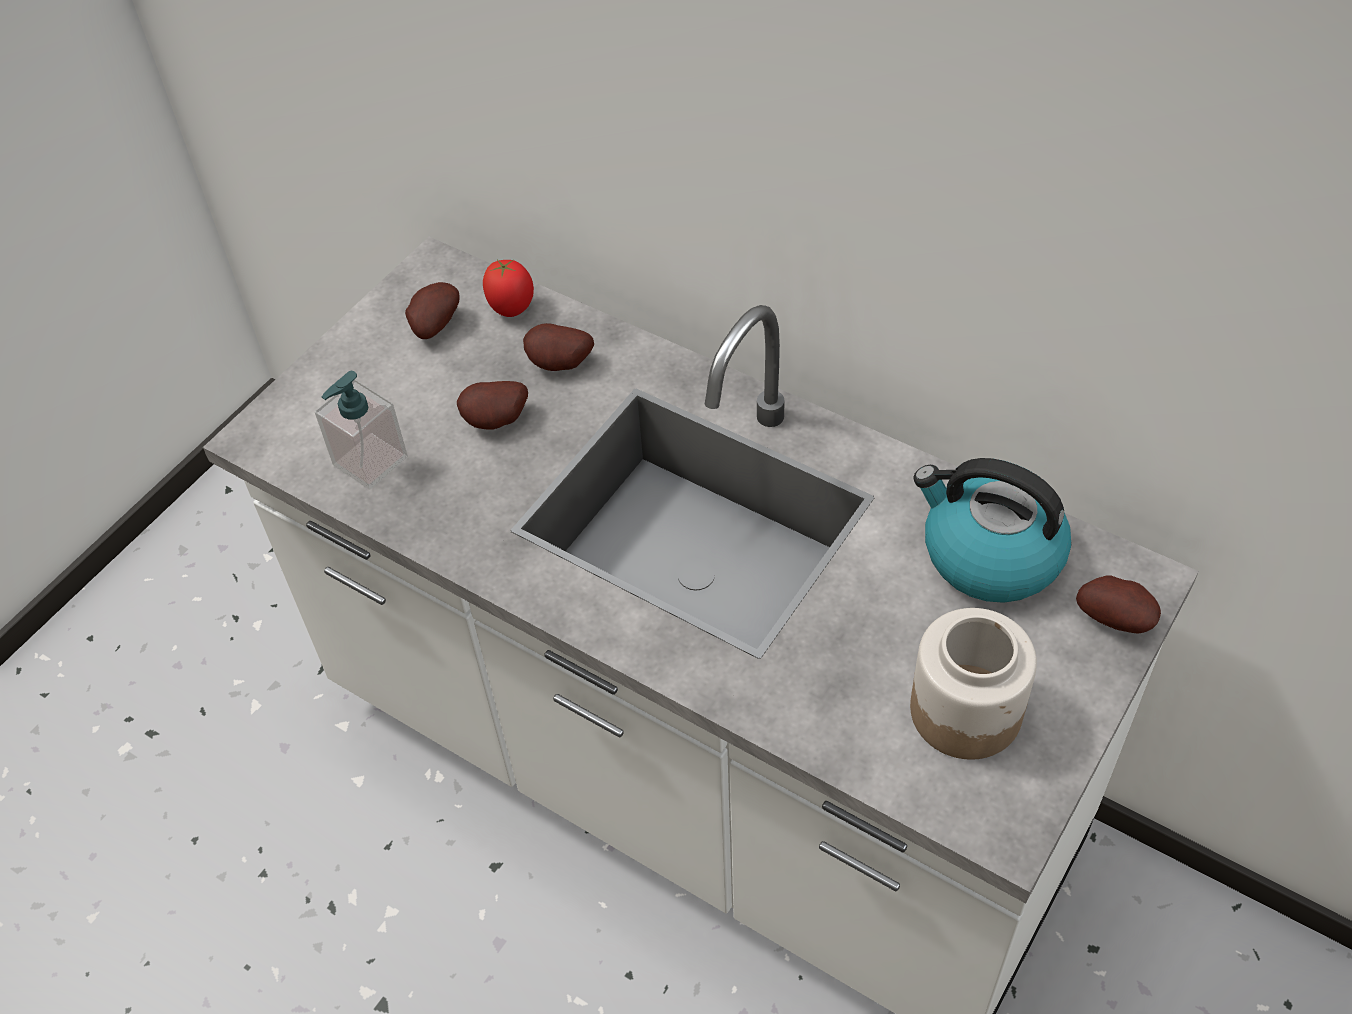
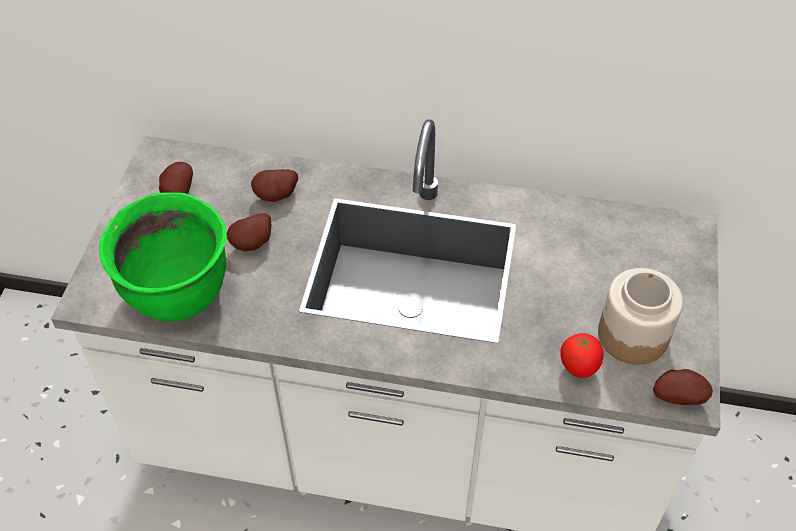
camera: 25 degrees left, 0 degrees up
(370, 461) = (179, 294): soap dispenser -> green cooking pot
(512, 309) = (226, 169): tomato -> tomato (578, 368)
(989, 555) = (599, 240): kettle -> none
(1116, 618) = (687, 255): potato -> potato (678, 396)

